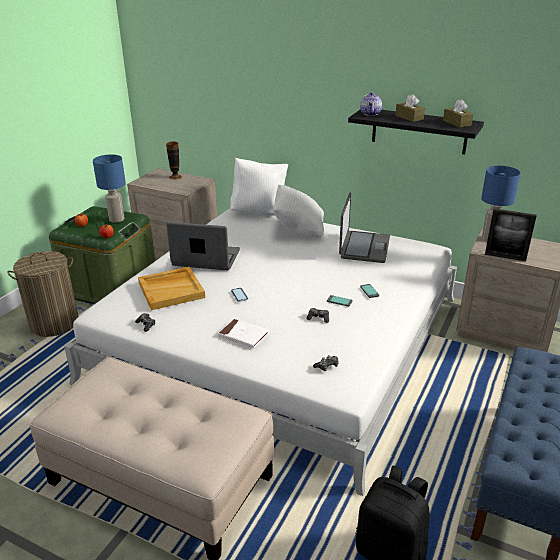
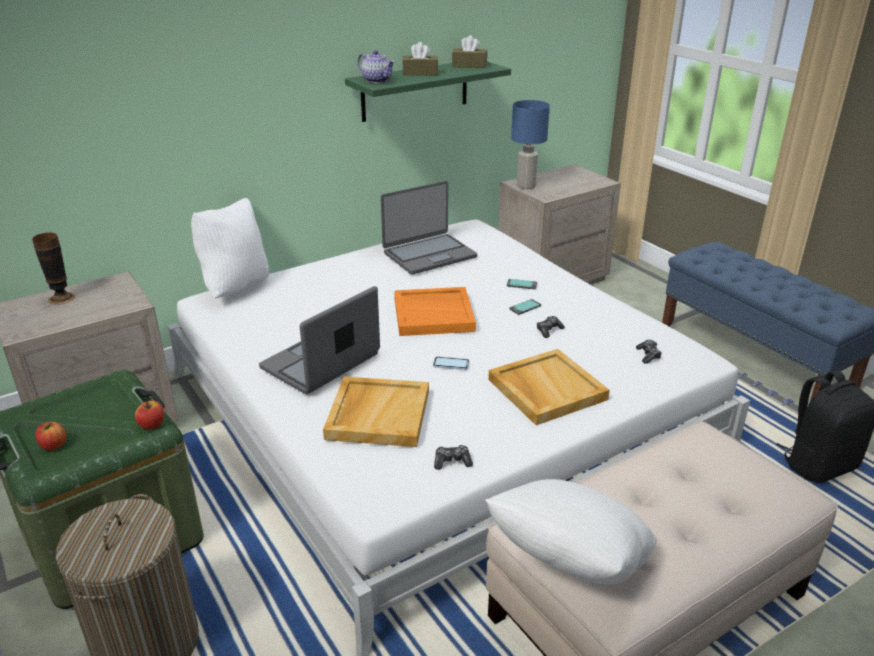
camera: 60 degrees left, 0 degrees up
(117, 219) = (96, 400): blue table lamp -> none
(243, 335) = (545, 389): white book -> beige tray
(291, 273) = (434, 314): none -> orange tray
(298, 230) = (328, 278): white pillow -> white pillow (569, 565)
(364, 247) = (429, 255): laptop -> laptop turned 105 degrees clockwise
(419, 131) = (415, 90): black shelf -> green shelf
(505, 257) = (567, 193): picture frame -> none

